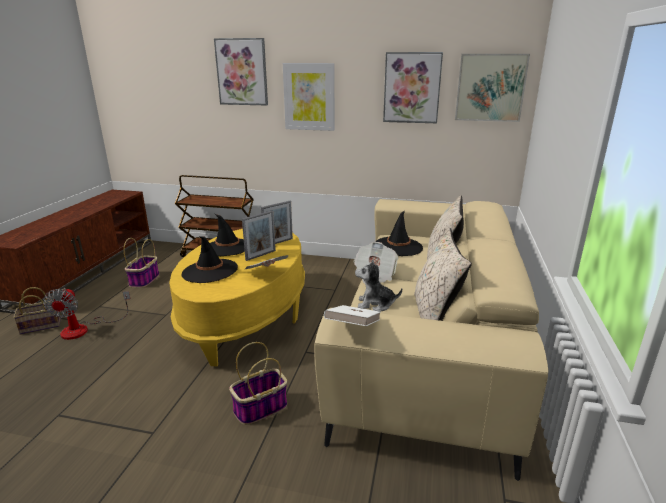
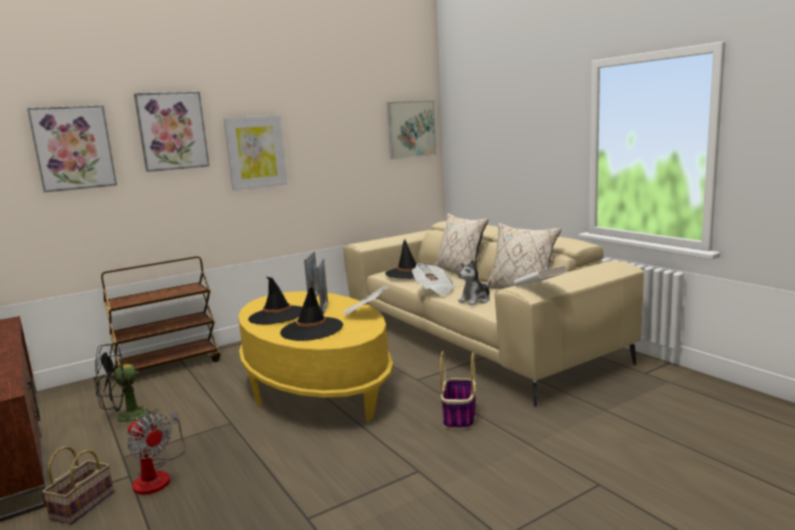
camera: 45 degrees left, 10 degrees down
(144, 280) = (125, 418): basket -> black fan
(412, 88) = (352, 134): picture -> picture (73, 148)

